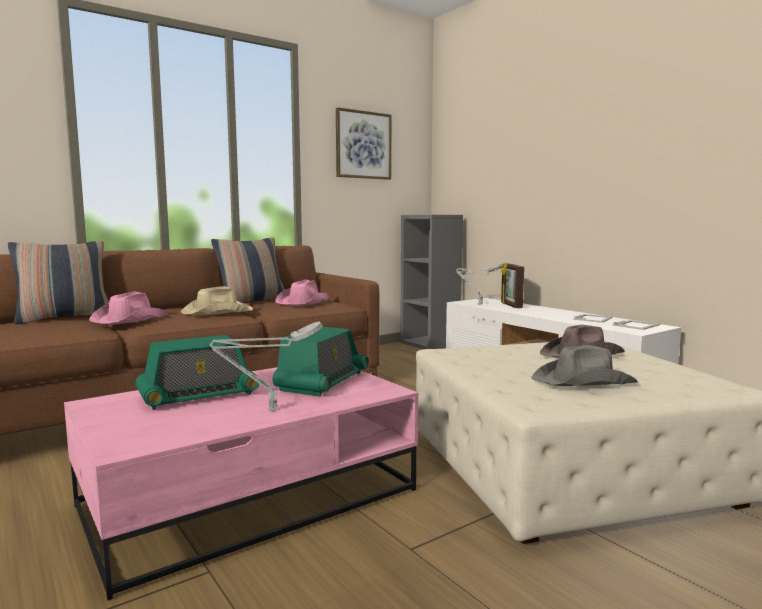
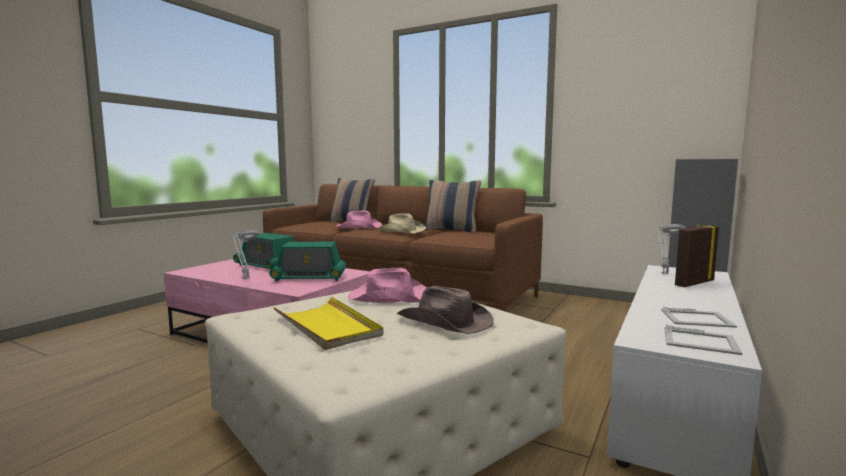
camera: 65 degrees right, 0 degrees up
(303, 302) = (469, 235): pink hat -> pink hat (388, 297)
(363, 145) = (630, 85): picture -> none
(584, 381) = (327, 326): grey hat -> yellow tray

